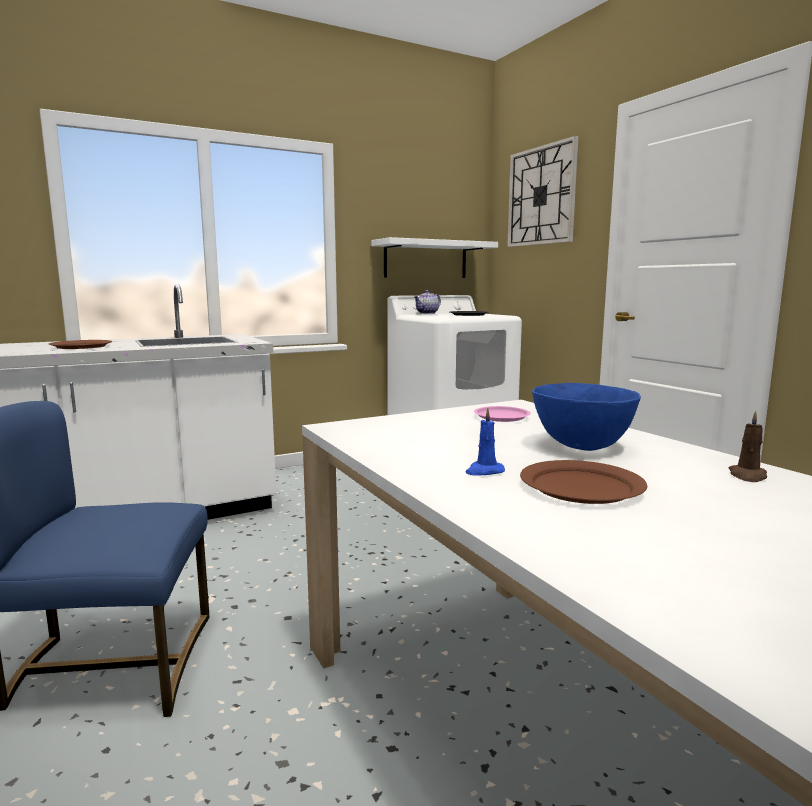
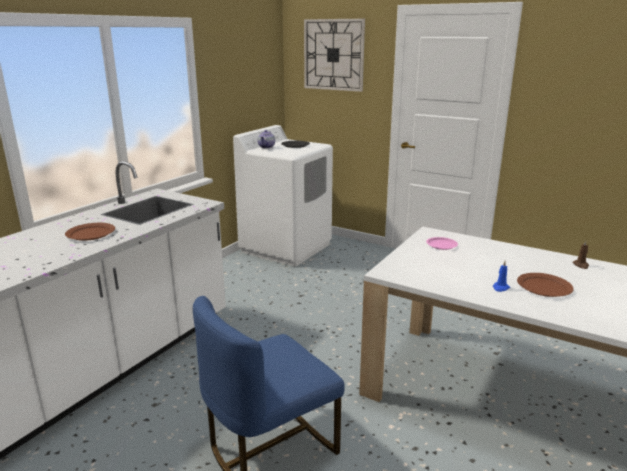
camera: 30 degrees left, 10 degrees up
(425, 260) = (250, 102): white shelf -> none
(583, 446) = (507, 261): blue bowl -> none

